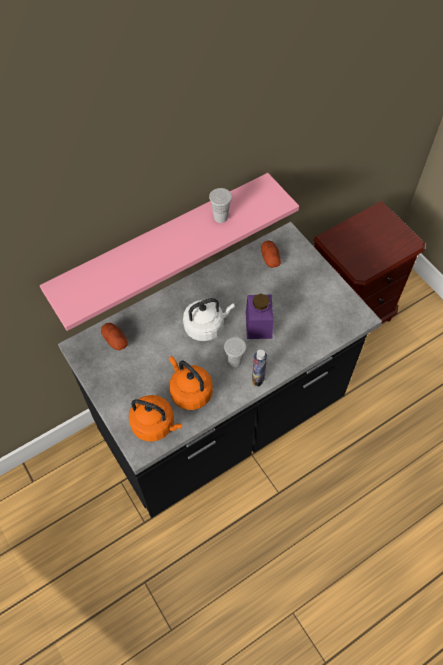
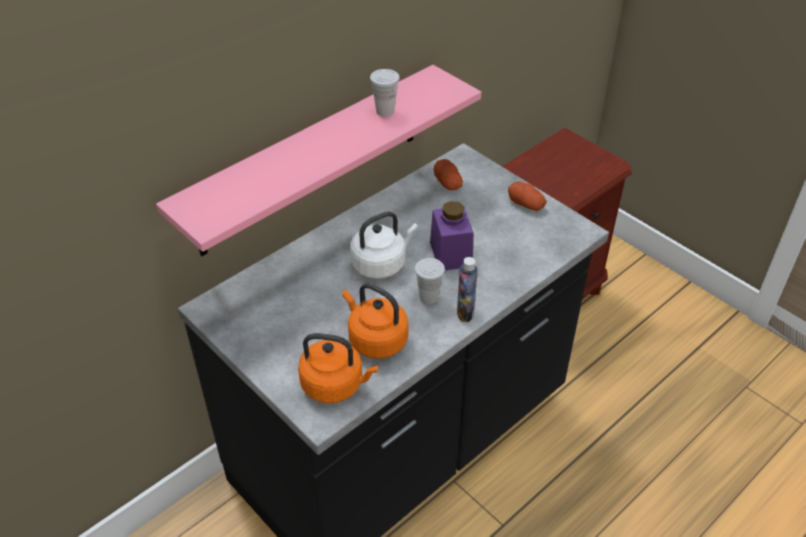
camera: 10 degrees left, 15 degrees down
(115, 340) = (259, 294): potato -> potato (526, 204)

